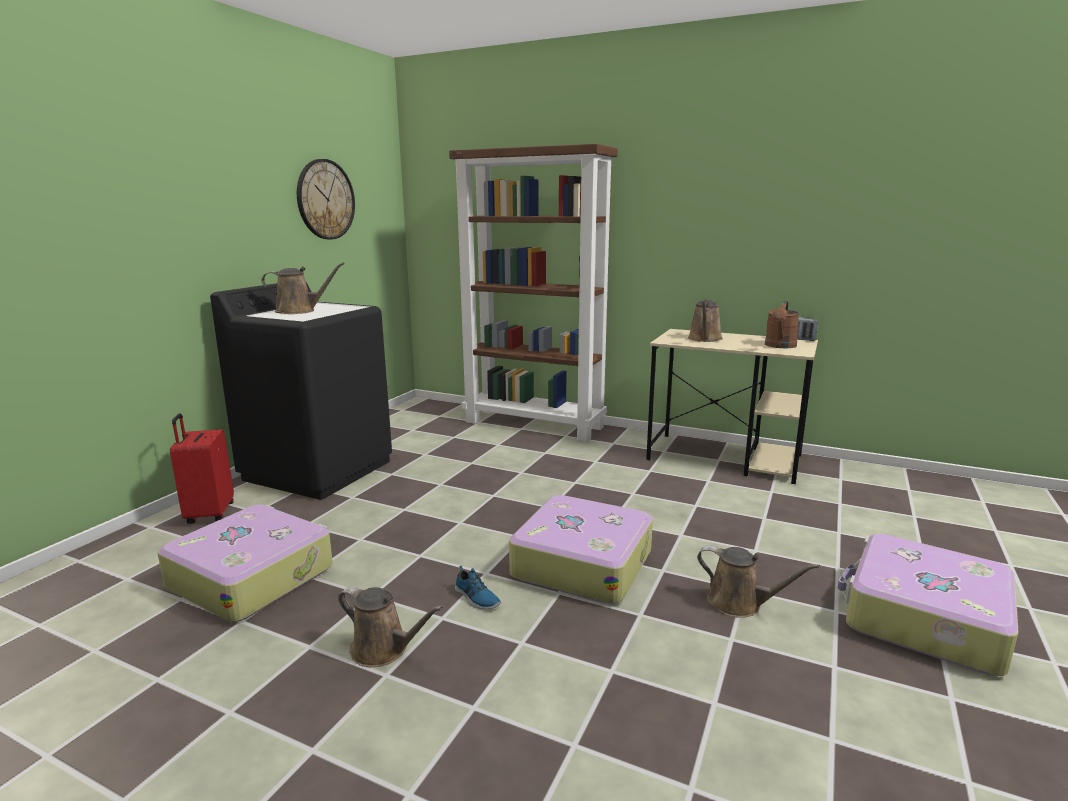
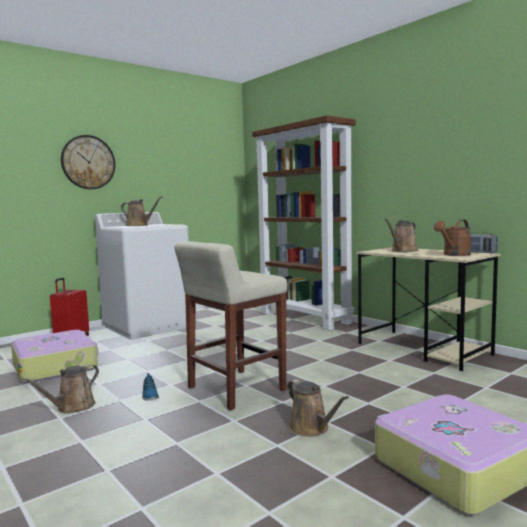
camera: 25 degrees right, 10 degrees down
(319, 469) = (148, 326): black washing machine -> white washing machine
(325, 199) = (182, 166): wall clock -> wall clock (88, 162)
(384, 649) = (72, 407): brown watering can -> brown watering can turned 75 degrees clockwise
(582, 563) = (234, 389): suitcase -> beige stool

